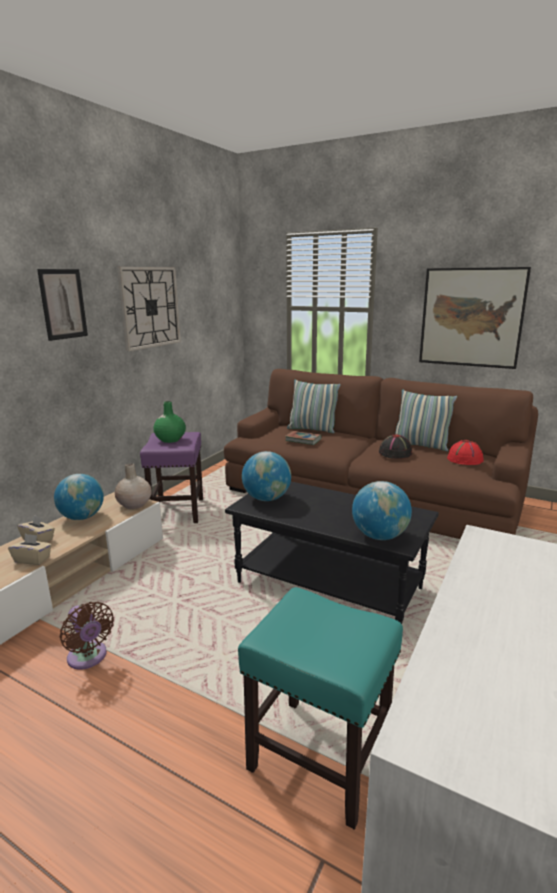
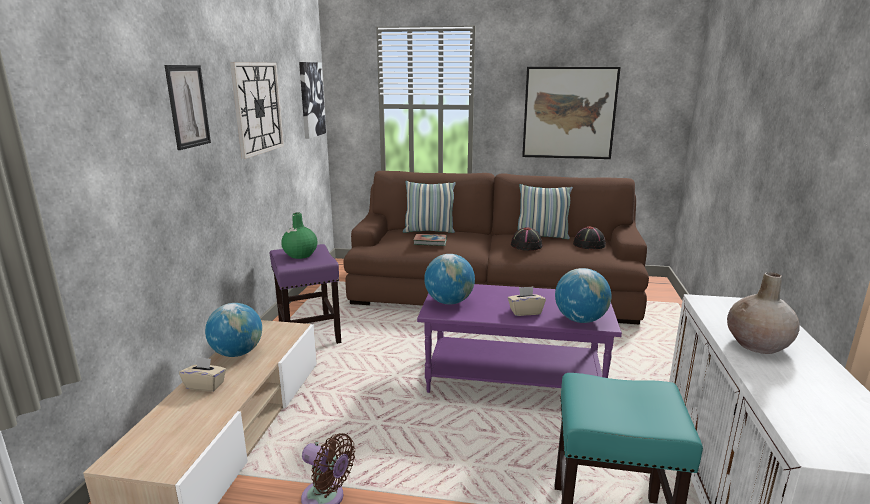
camera: 20 degrees left, 0 degrees up
(33, 559) = (219, 407): beige tissue box -> beige tissue box (525, 312)
(134, 504) = (287, 331): beige vase -> beige vase (757, 345)
(222, 301) = (311, 99): none -> picture
(329, 585) = (514, 378): black coffee table -> purple coffee table
(465, 459) = (589, 244): red hat -> black hat

